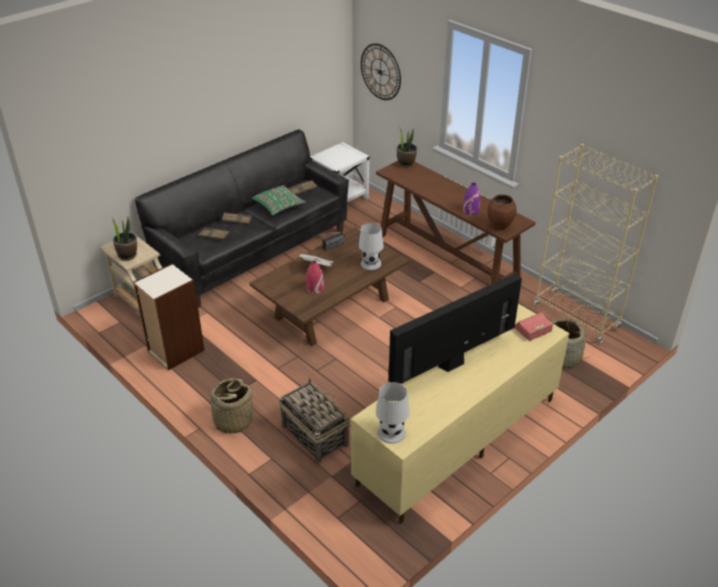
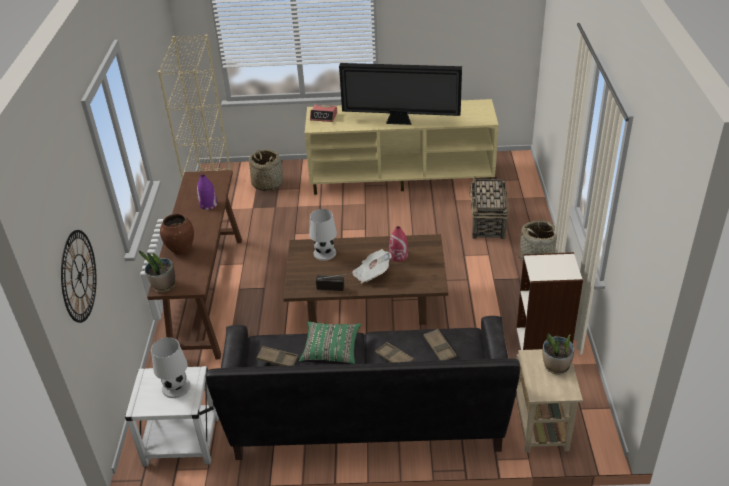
camera: 135 degrees left, 0 degrees up
(392, 432) = (482, 110): white table lamp -> white table lamp (175, 387)
(499, 226) = (215, 181): brown vase -> brown vase (180, 250)

